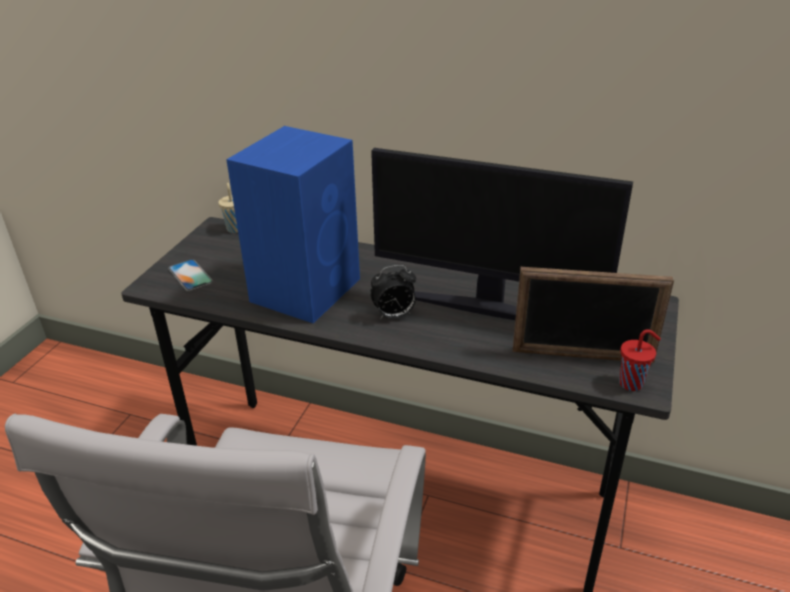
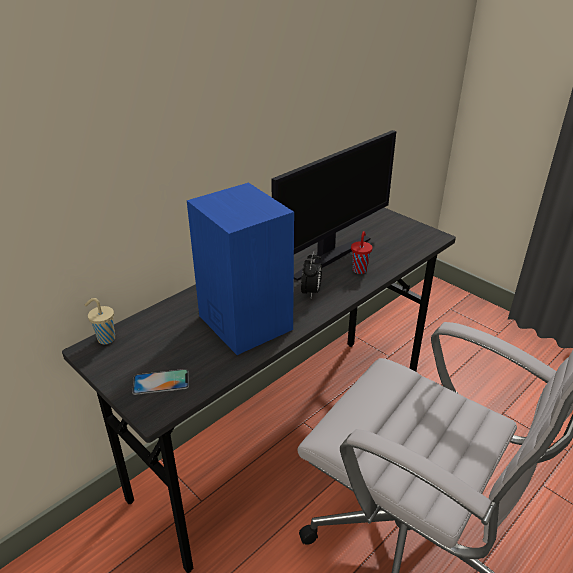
camera: 65 degrees left, 0 degrees up
(582, 356) = (398, 243): picture frame -> none
(632, 383) = (430, 238): red cup -> red cup (359, 269)

